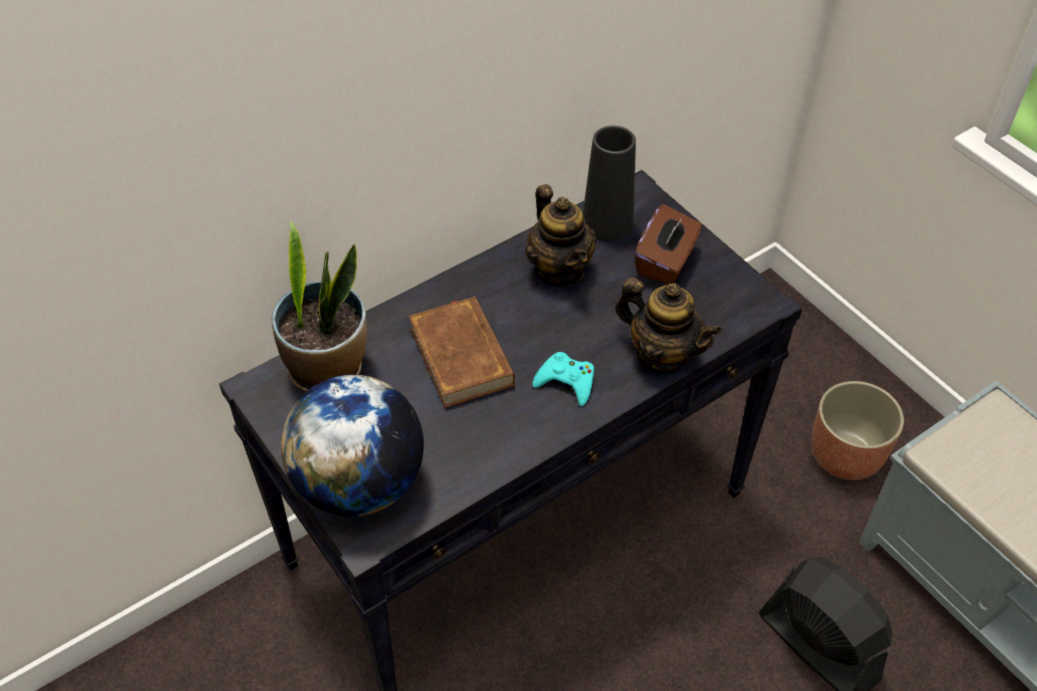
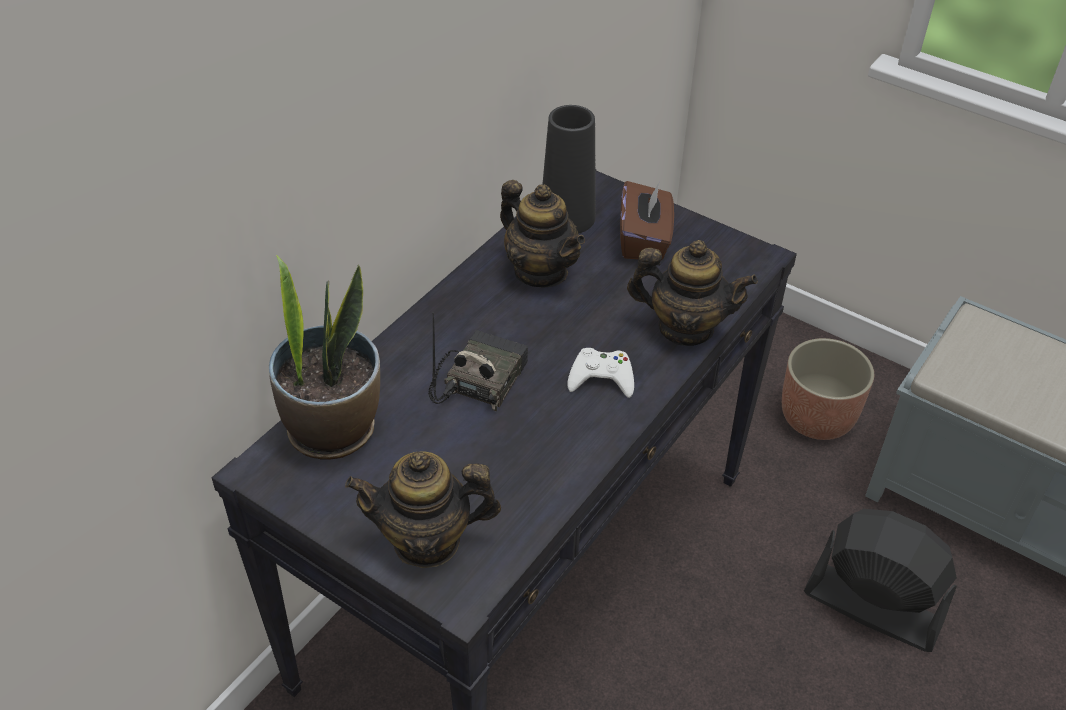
camera: 20 degrees left, 5 degrees down
(360, 484) = (427, 541): globe -> teapot
(462, 356) = (478, 379): brown book -> radio
(566, 382) = (601, 378): turquoise game controller -> white game controller

